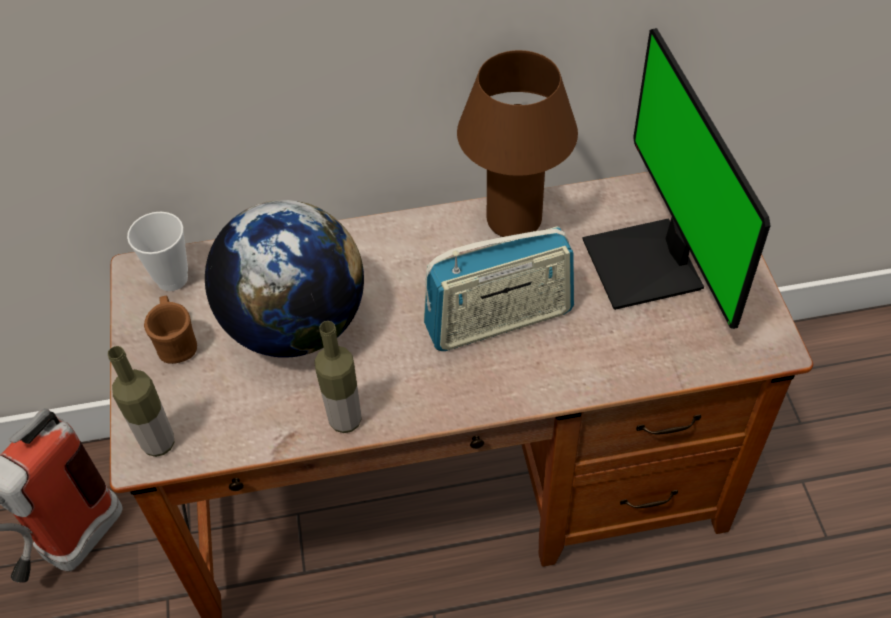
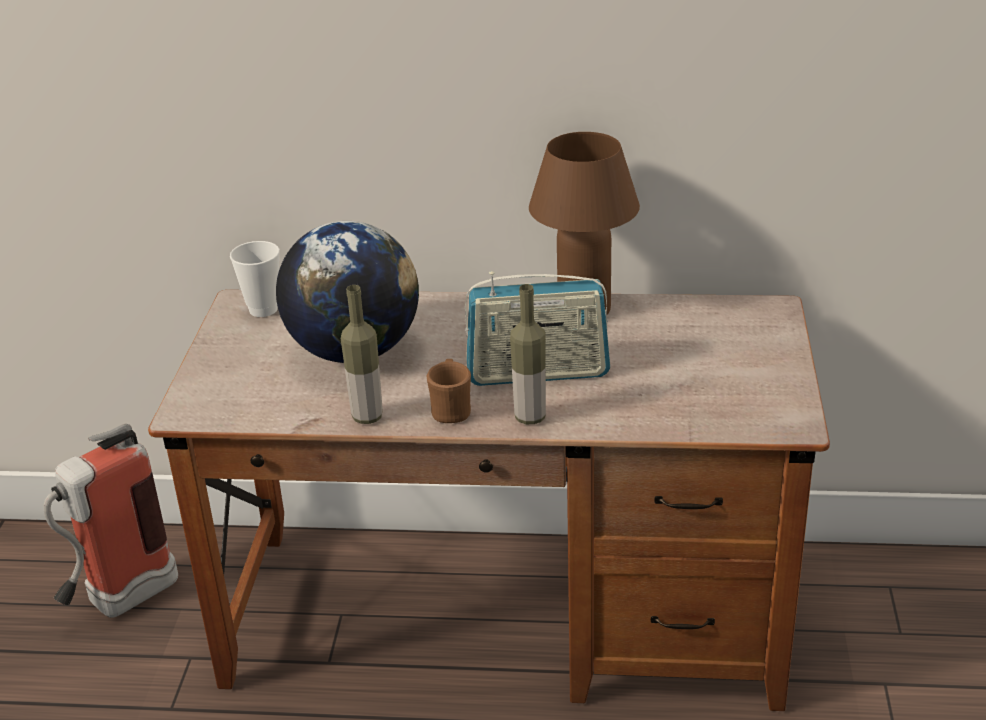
camera: 15 degrees right, 20 degrees down
(158, 443) = (201, 408): bottle -> bottle (530, 417)
(177, 343) = (247, 349): brown mug -> brown mug (451, 410)
(648, 265) = (697, 355): monitor -> none

